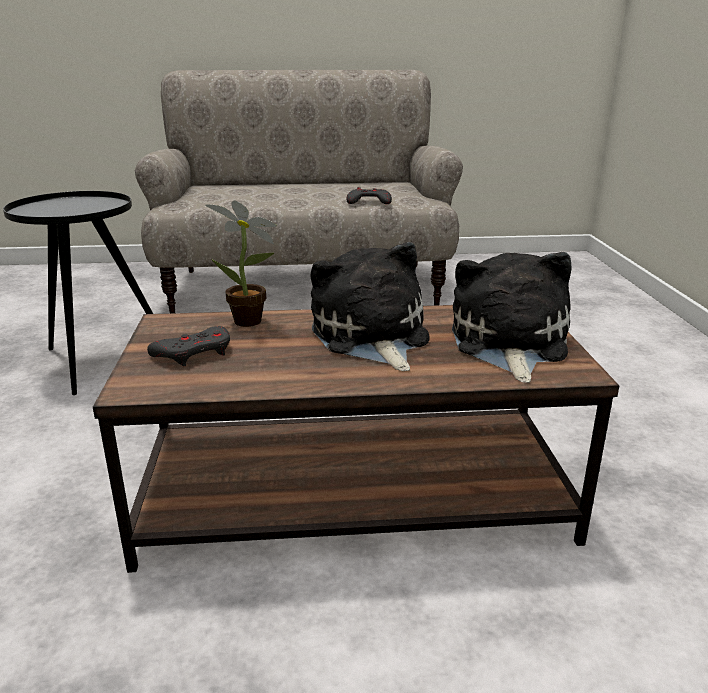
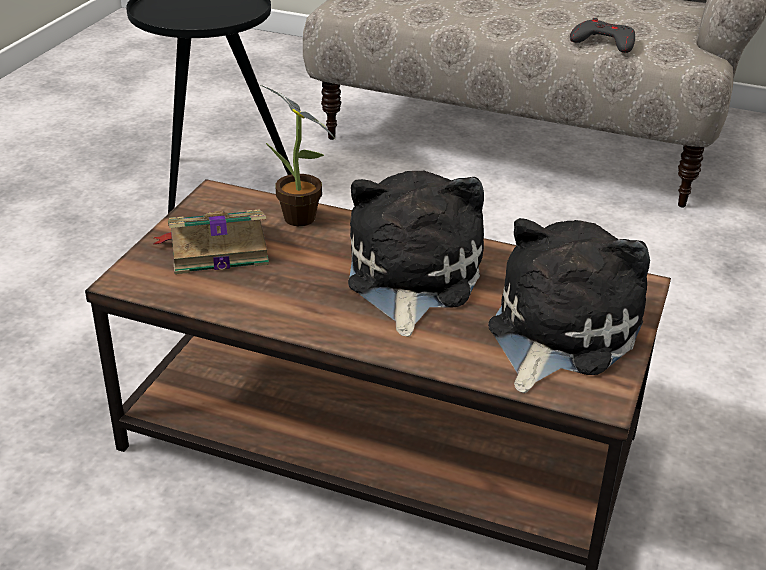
camera: 25 degrees right, 10 degrees up
(194, 353) = (215, 249): grey game controller -> book

